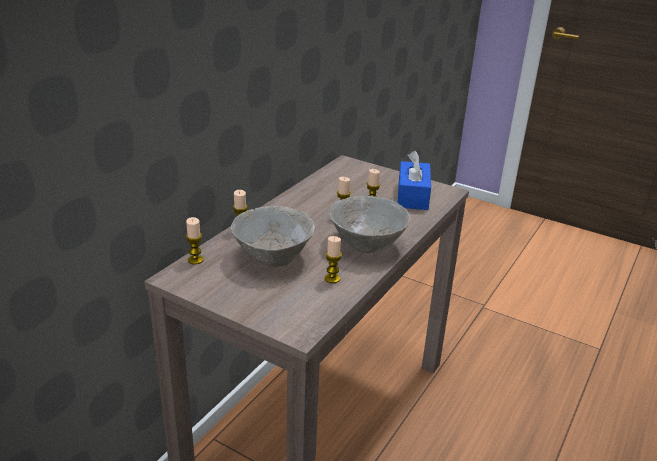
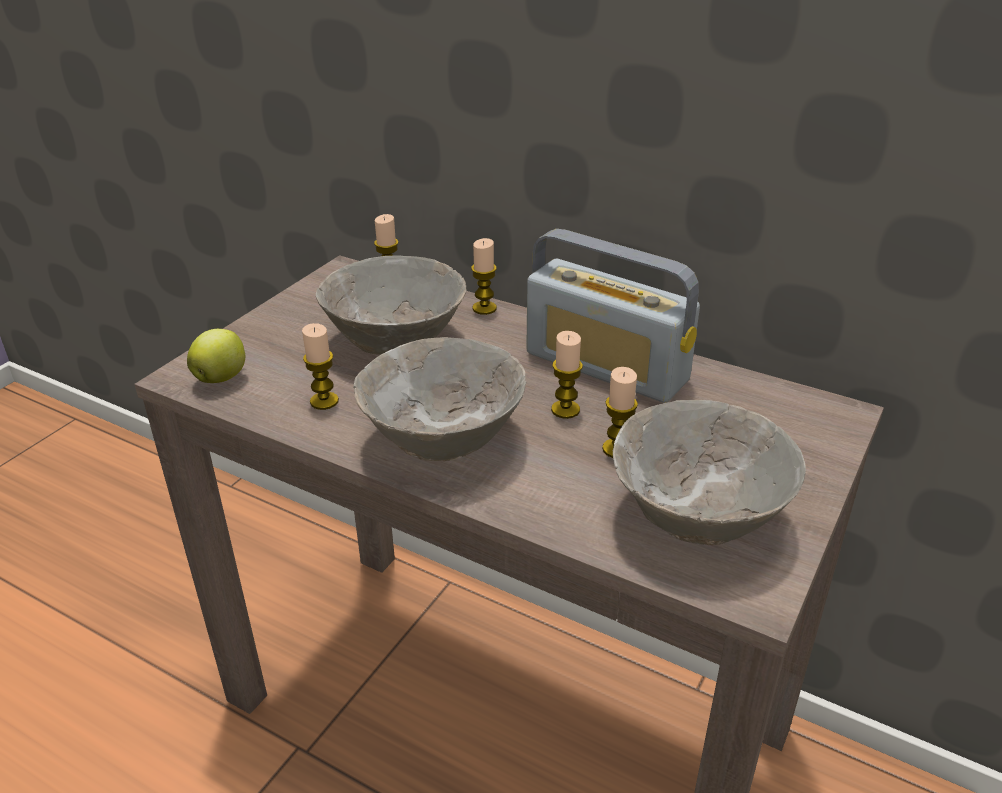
camera: 90 degrees right, 5 degrees up
(304, 316) = (222, 378): none -> apple
(307, 202) = (606, 367): none -> radio
(412, 196) = (696, 518): blue tissue box -> grey bowl

